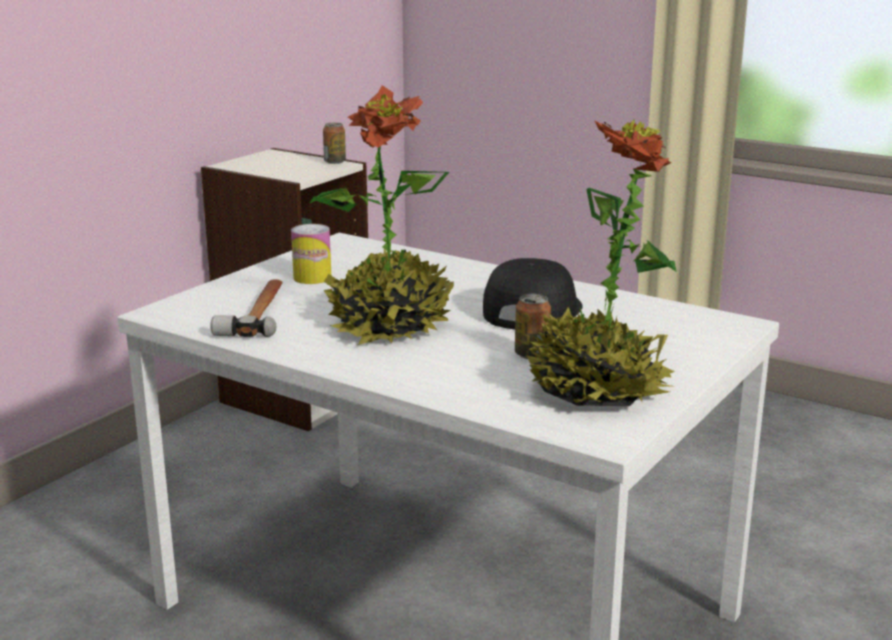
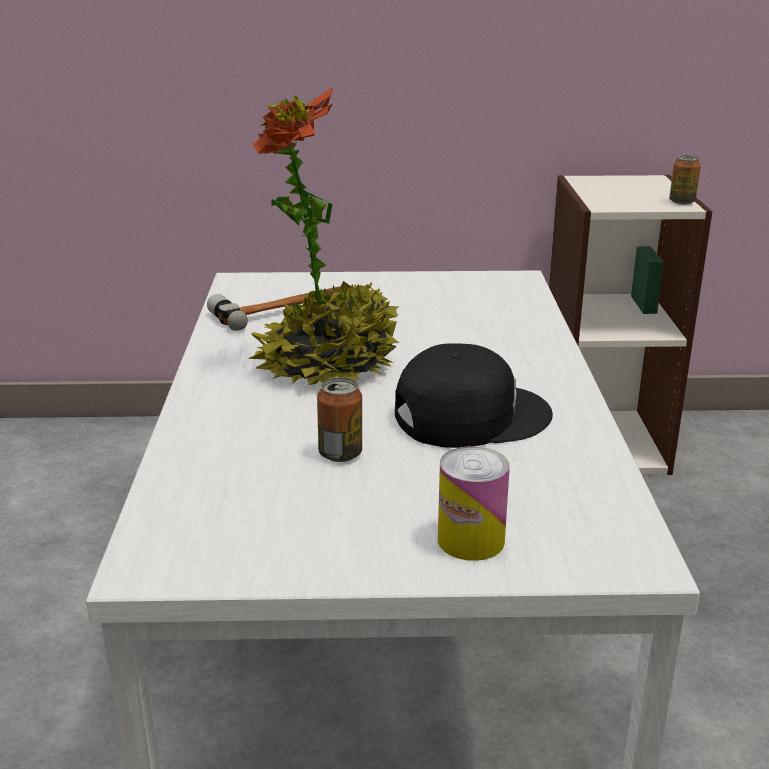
camera: 55 degrees right, 5 degrees up
(312, 277) = (401, 299): can -> can (471, 540)
(597, 391) = (278, 522): potted plant -> none

